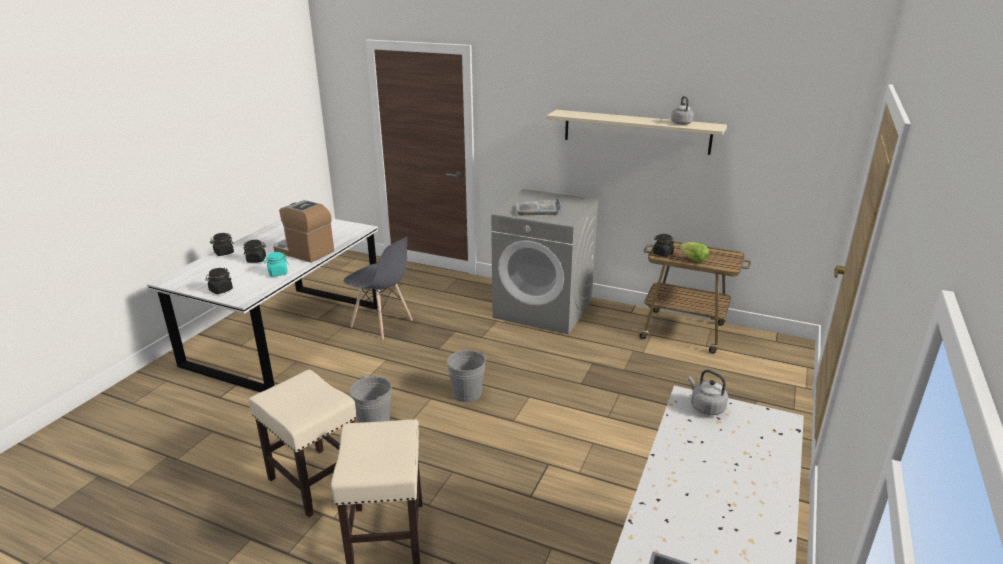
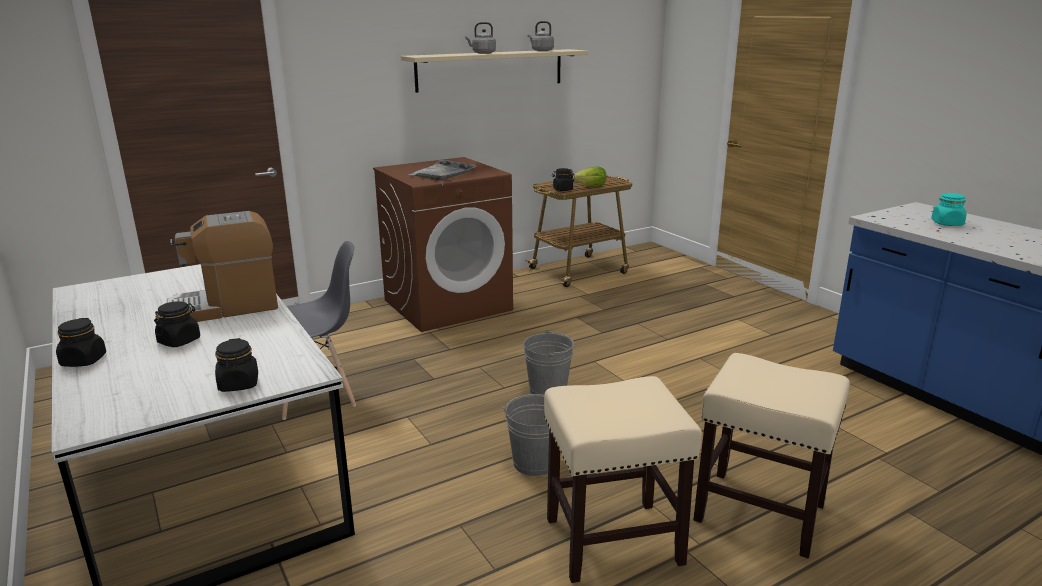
camera: 55 degrees left, 5 degrees down
(277, 273) = (266, 334): turquoise jar -> turquoise jar (947, 223)
(544, 309) = (448, 305): grey washing machine -> brown washing machine
(705, 407) = (890, 217): grey kettle -> grey kettle (482, 53)

